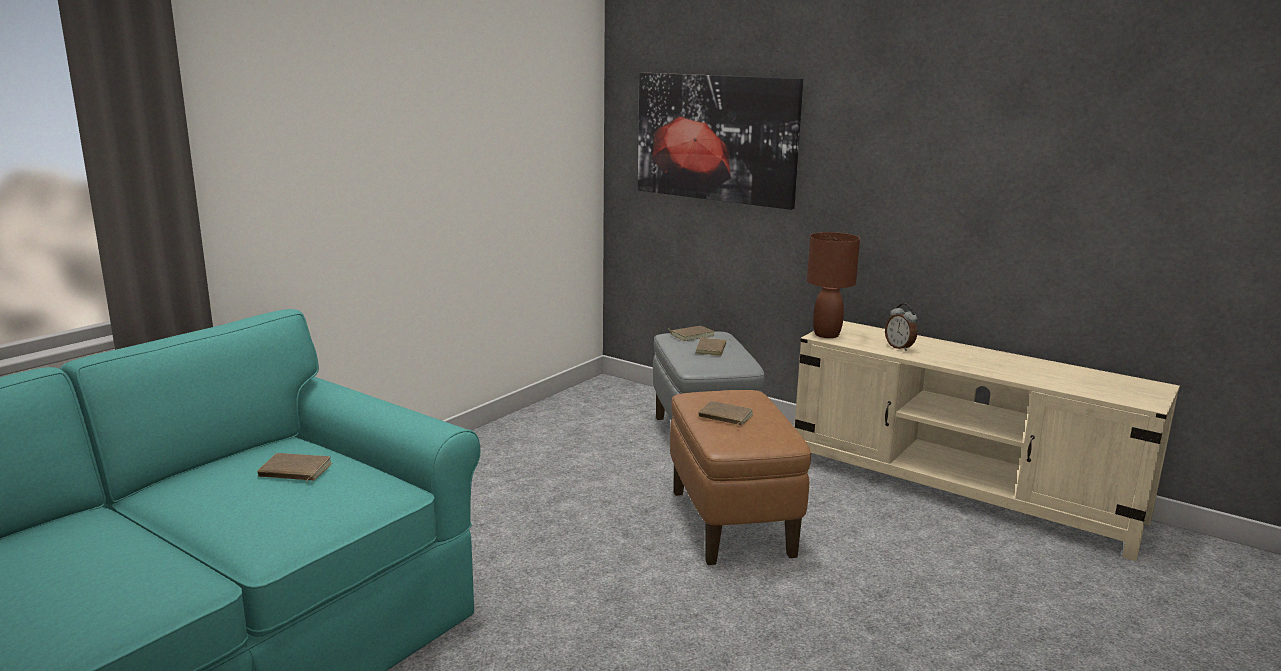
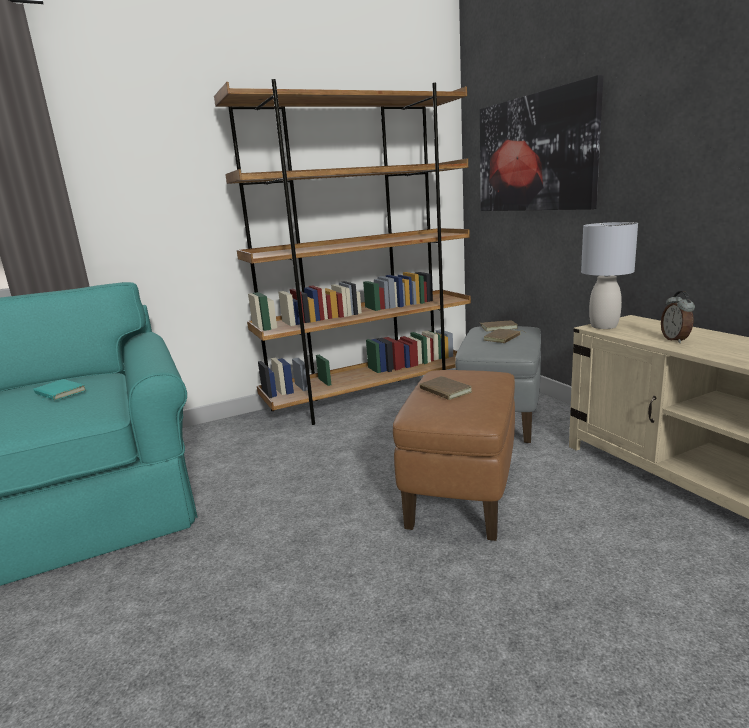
camera: 30 degrees right, 0 degrees up
(294, 472) = (58, 393): brown book -> turquoise book
(527, 432) = (370, 397): none -> brown bookcase
(826, 334) = (604, 326): brown table lamp -> grey table lamp

